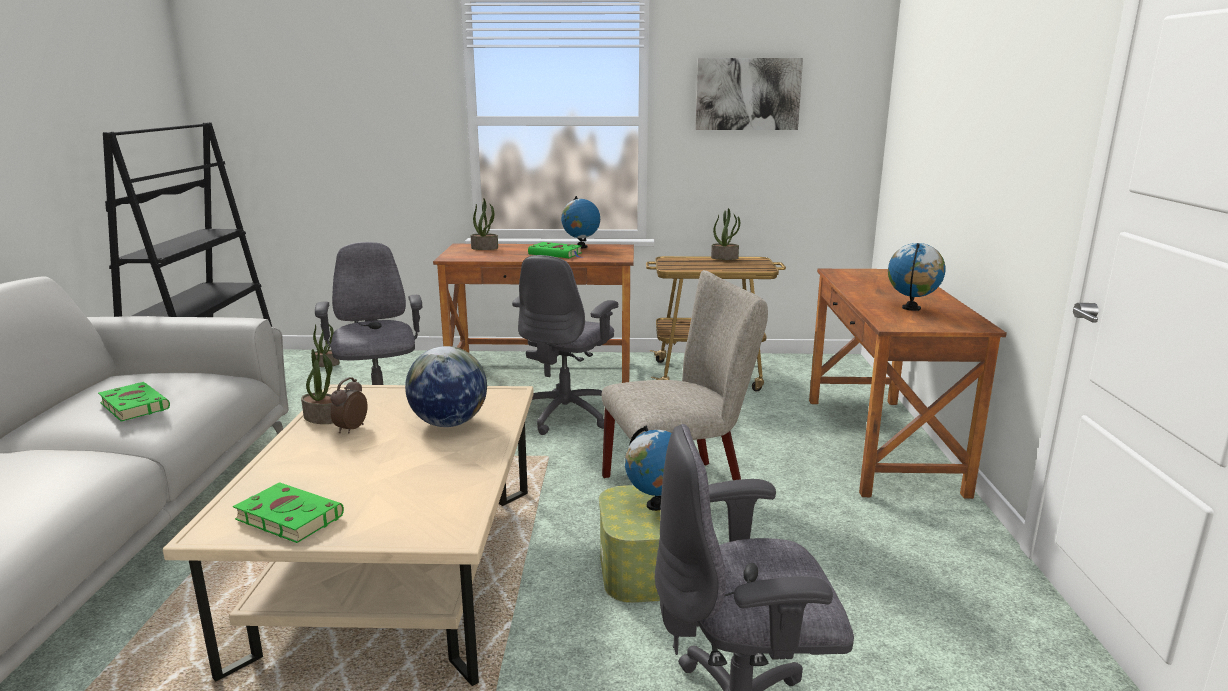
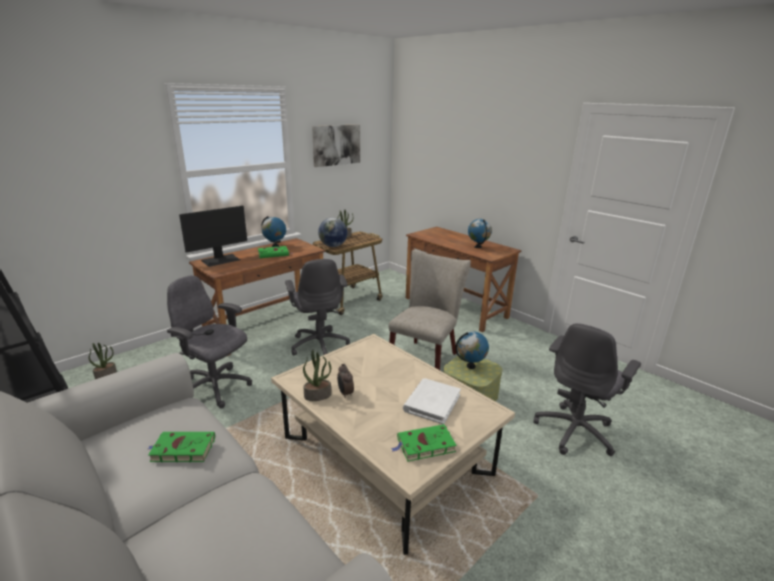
camera: 45 degrees left, 5 degrees up
(408, 484) = (431, 403): none -> white book
(449, 423) = (381, 368): globe -> globe (333, 246)
(485, 248) = (221, 260): potted plant -> monitor

